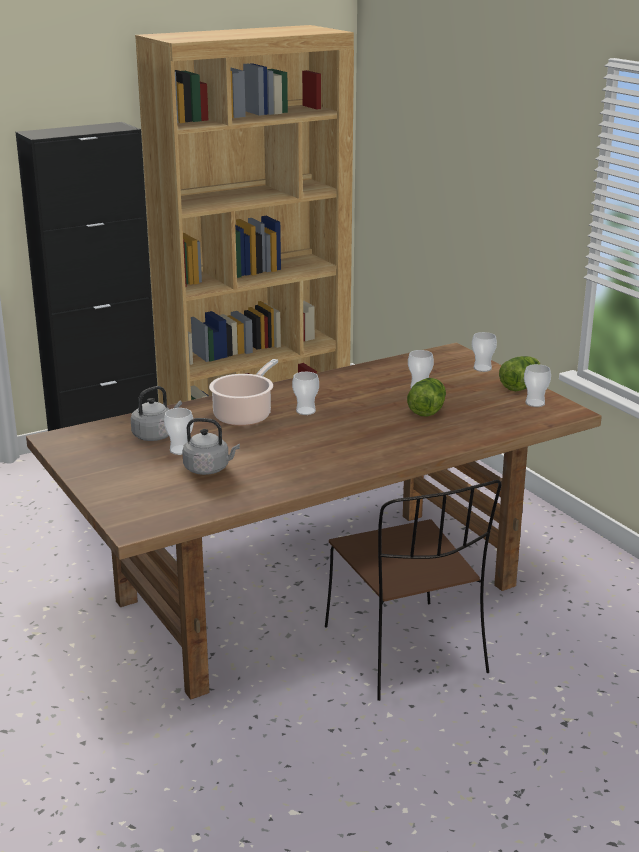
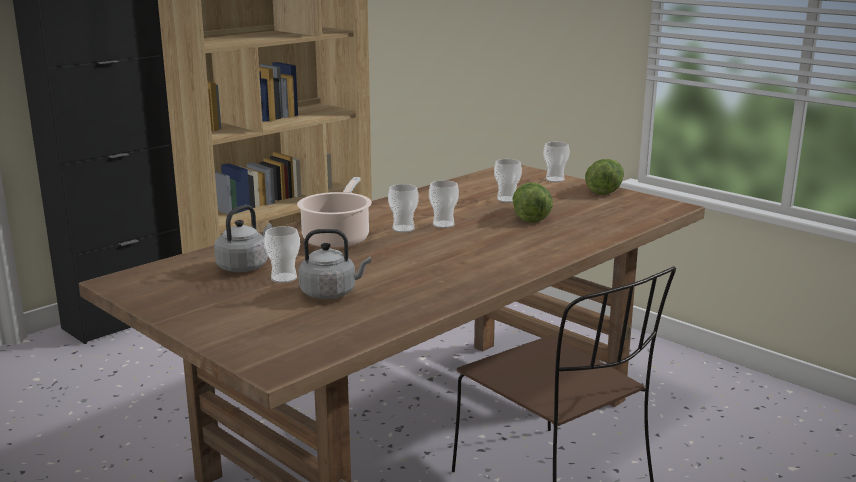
camera: 15 degrees left, 5 degrees down
(535, 403) = (632, 202): cup -> cup (443, 224)

